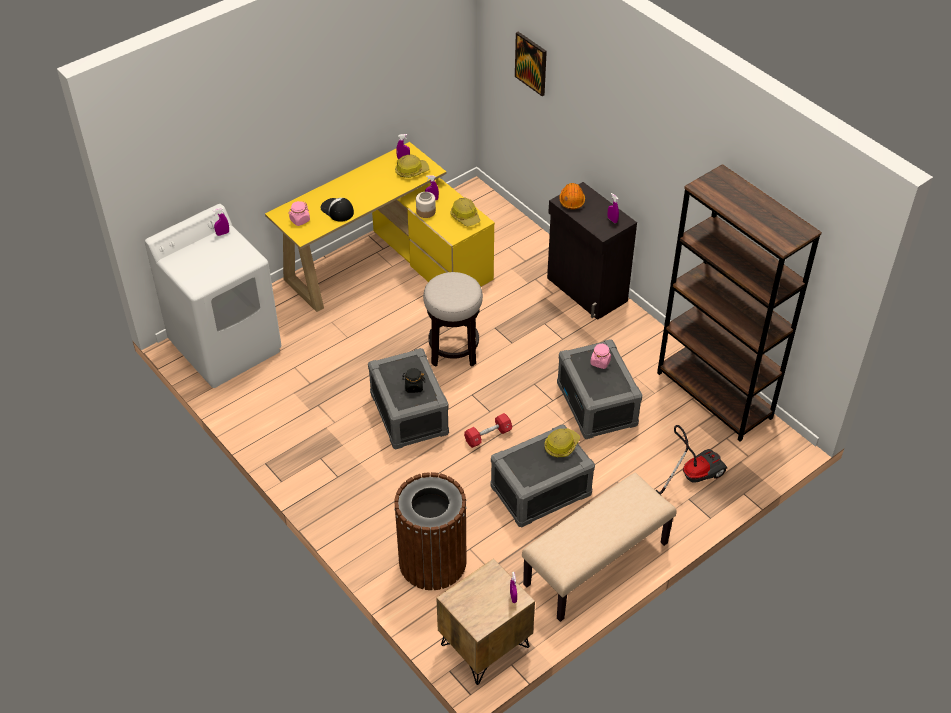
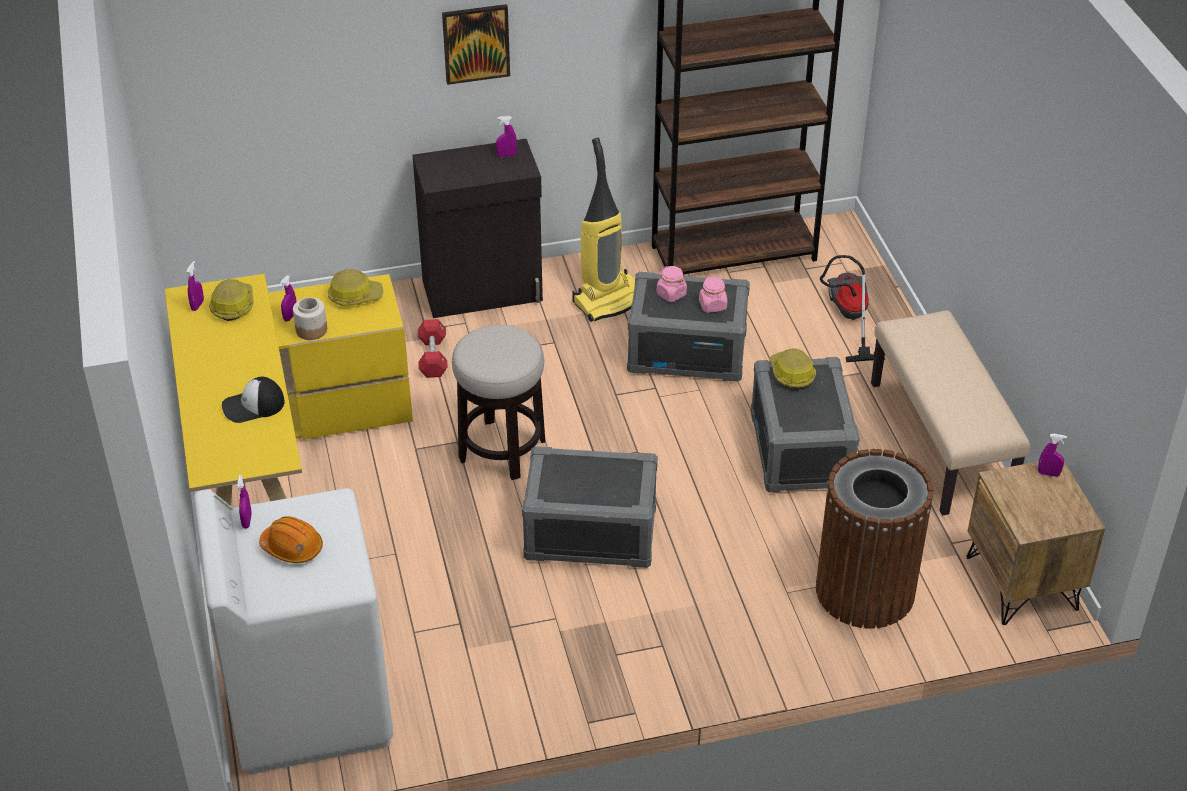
camera: 65 degrees left, 5 degrees down
(299, 220) = (240, 452): pink jar -> pink jar (712, 305)
(413, 387) = (603, 476): black jar -> none
(488, 436) = (679, 467): red dumbbell -> red dumbbell (433, 357)
(531, 63) = (262, 51): picture -> picture (476, 43)
(571, 200) = (442, 175): orange hard hat -> orange hard hat (292, 548)
(620, 350) = (608, 300): none -> vacuum cleaner

